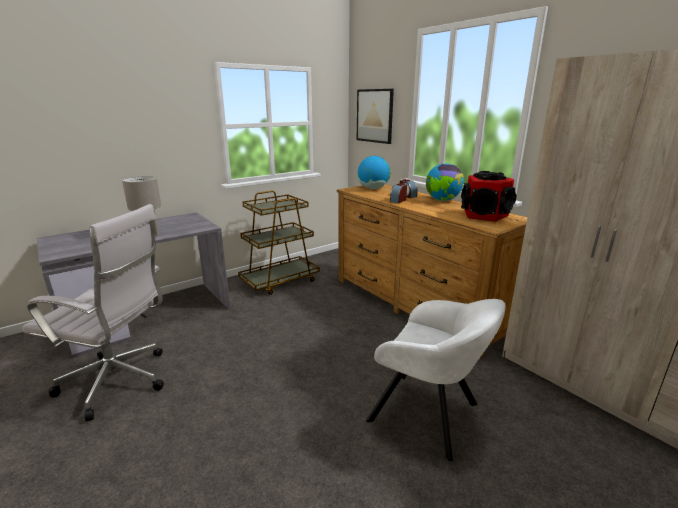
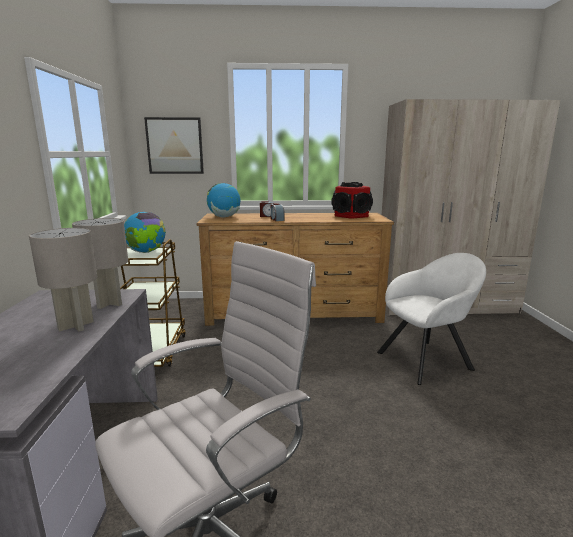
camera: 55 degrees left, 5 degrees down
(187, 229) = (109, 303): none -> grey table lamp
(442, 200) = (299, 214): globe -> globe (146, 252)

